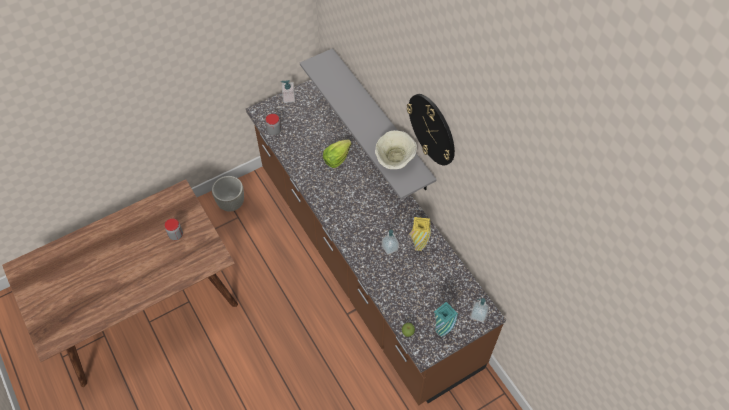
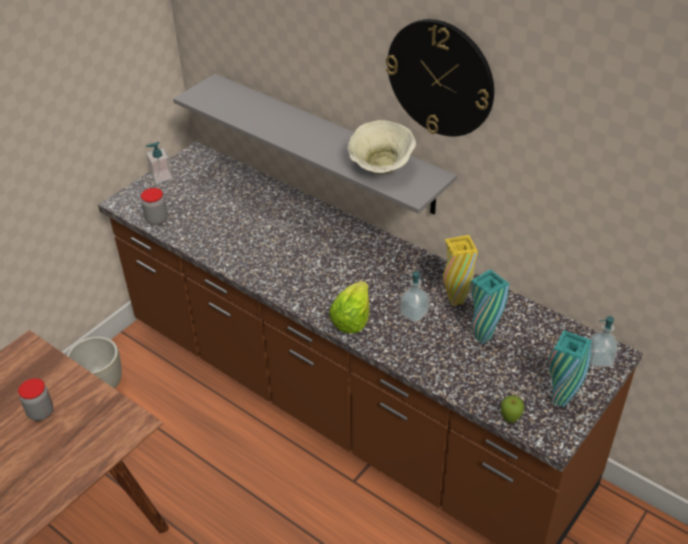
camera: 20 degrees left, 15 degrees down
(337, 158) = (271, 227): lettuce -> lettuce (352, 319)
(420, 277) = (483, 337): none -> turquoise vase

